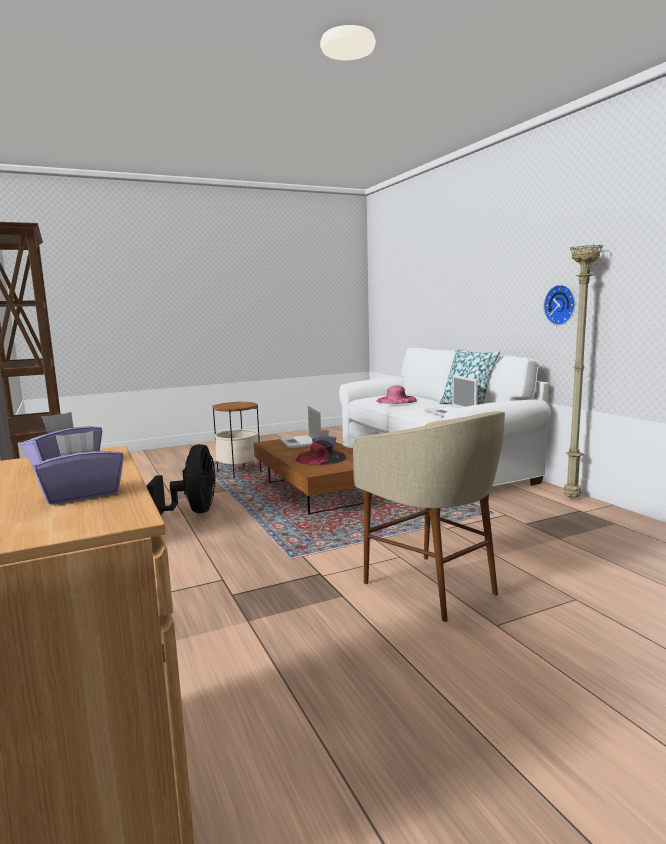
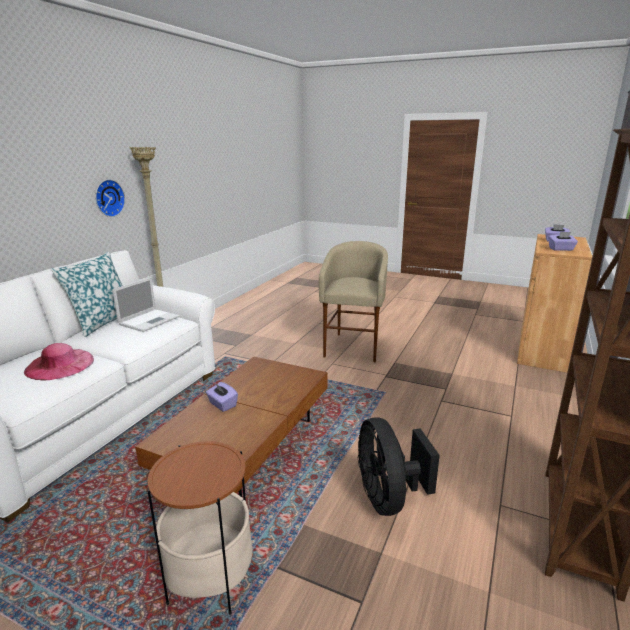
camera: 130 degrees left, 10 degrees up
(193, 512) = (388, 497): black fan -> black fan turned 60 degrees counterclockwise
(300, 442) = (201, 435): laptop -> none
(321, 458) = (263, 390): black hat -> none

